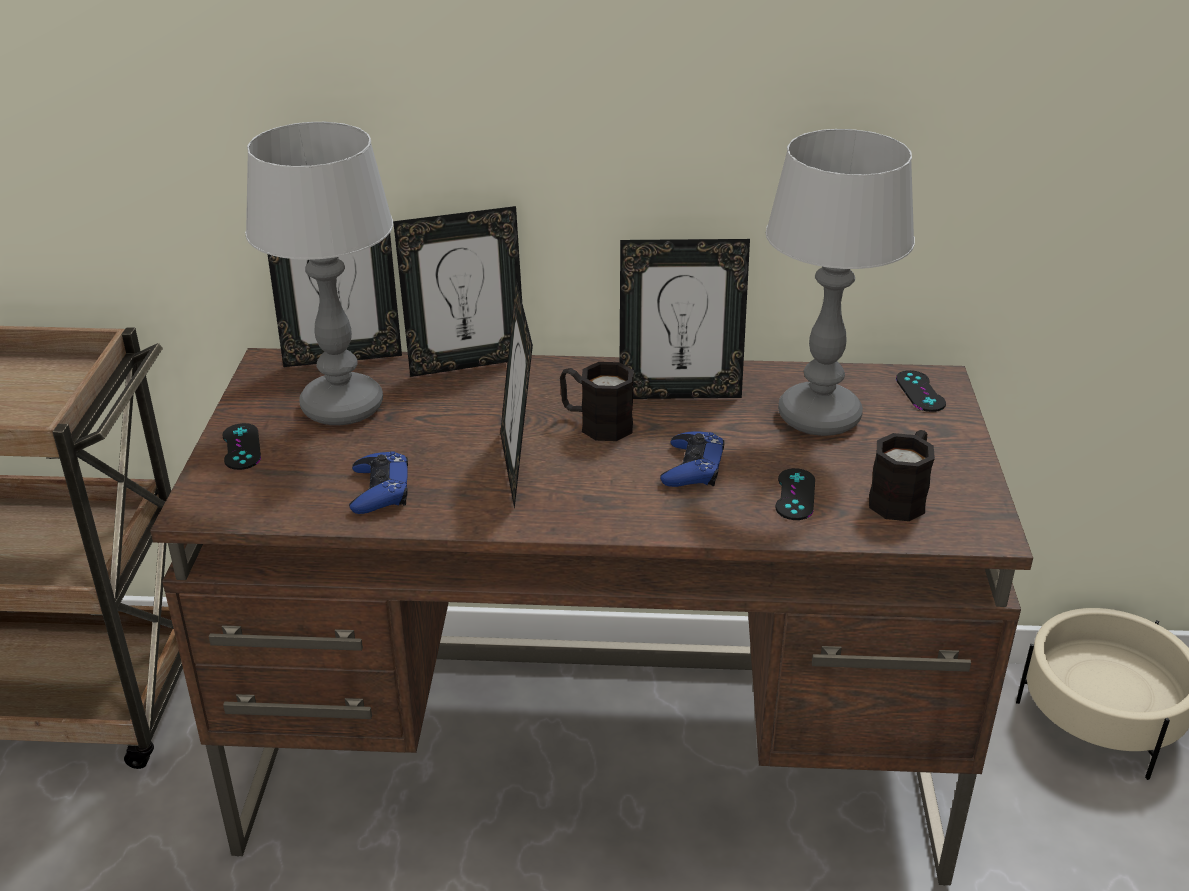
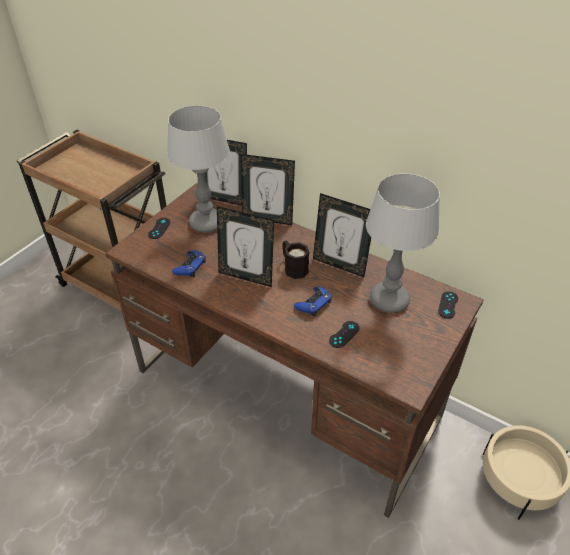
camera: 30 degrees right, 10 degrees up
(518, 468) = (246, 276): picture frame -> picture frame turned 90 degrees counterclockwise
(901, 497) = (389, 355): black mug -> none

